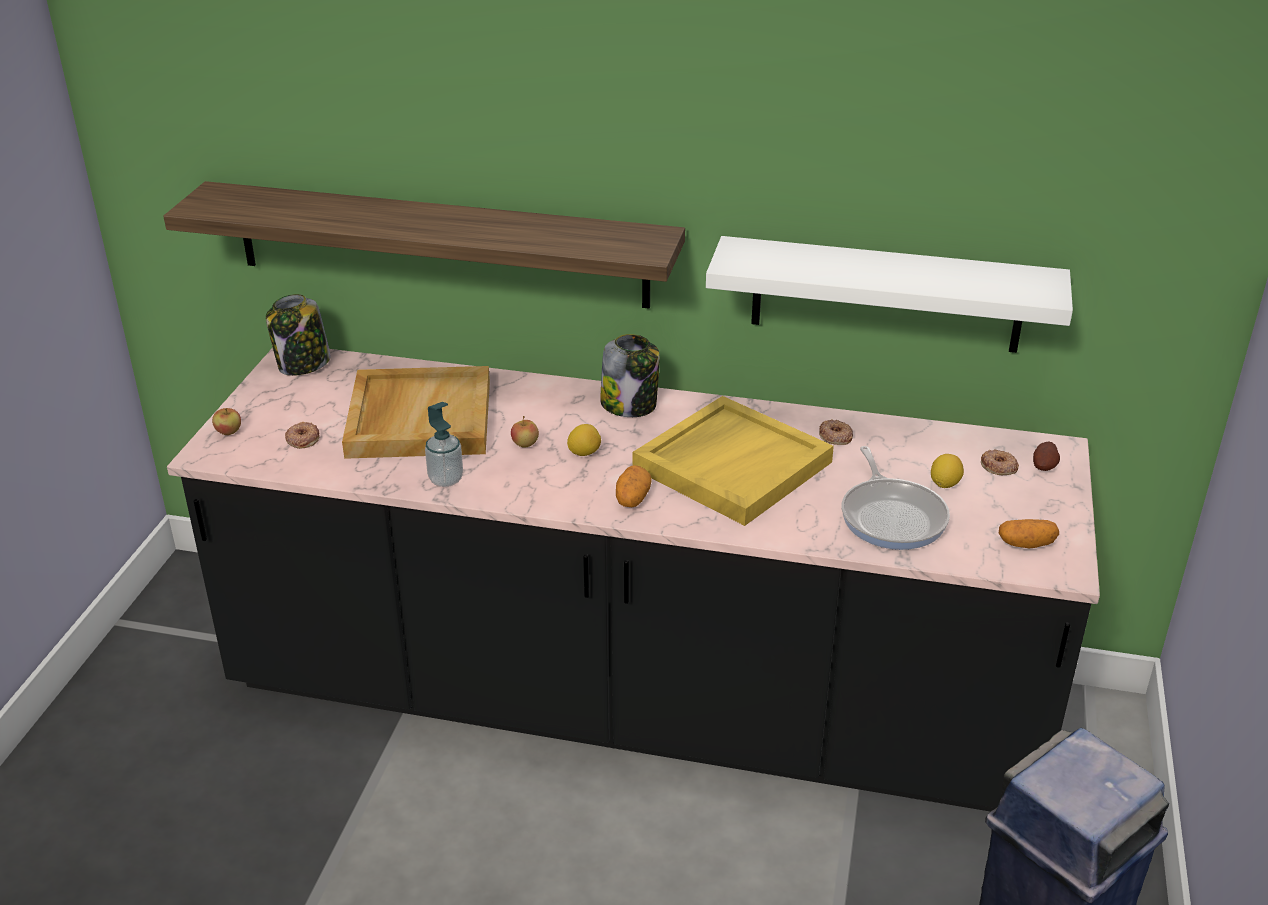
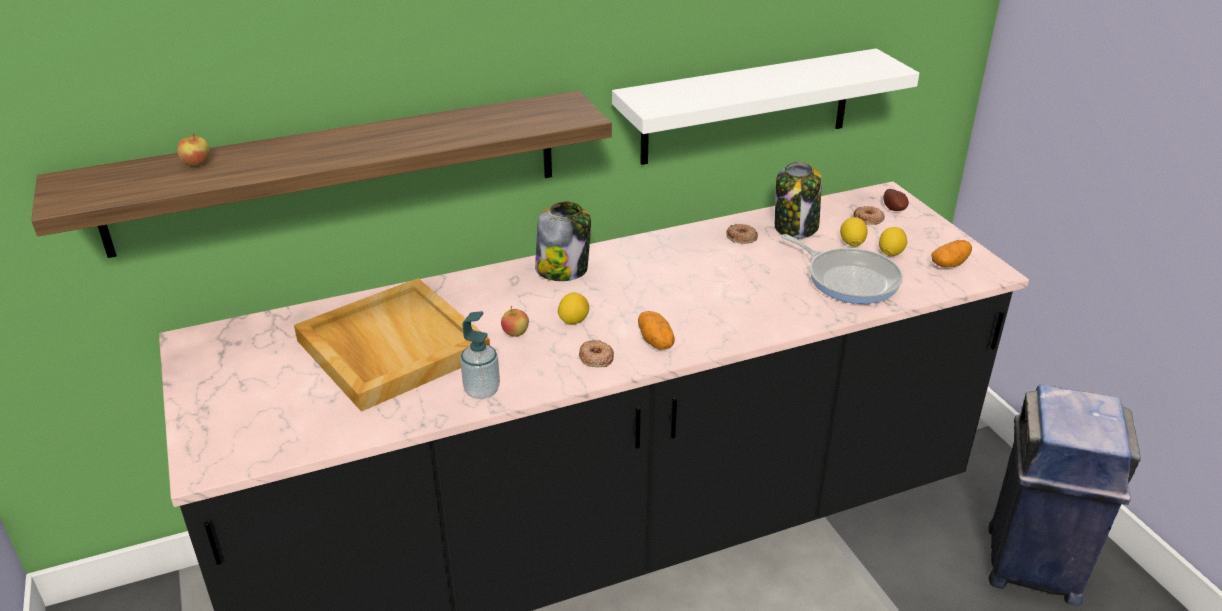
camera: 35 degrees left, 0 degrees up
(229, 432) = (206, 435): apple -> apple (197, 163)
(302, 439) = (296, 411): donut -> donut (596, 358)
(303, 365) = (214, 343): jar -> jar (796, 227)
(732, 464) = (696, 285): yellow tray -> none
(974, 509) = (890, 253): none -> lemon

